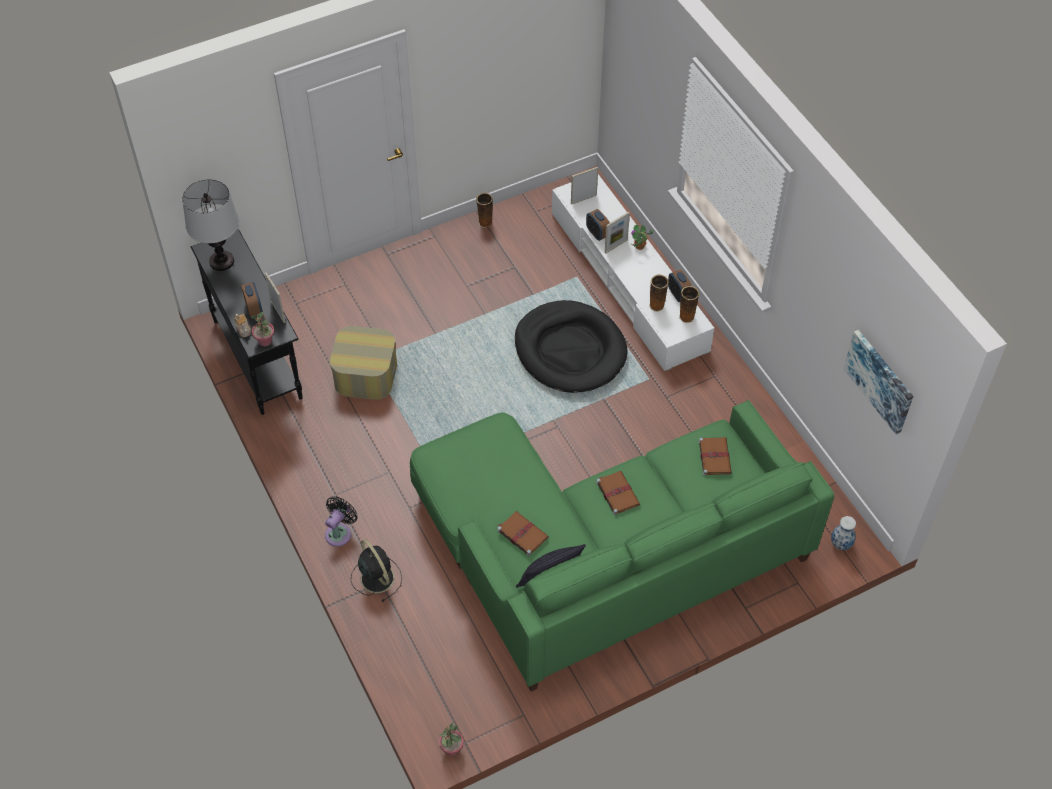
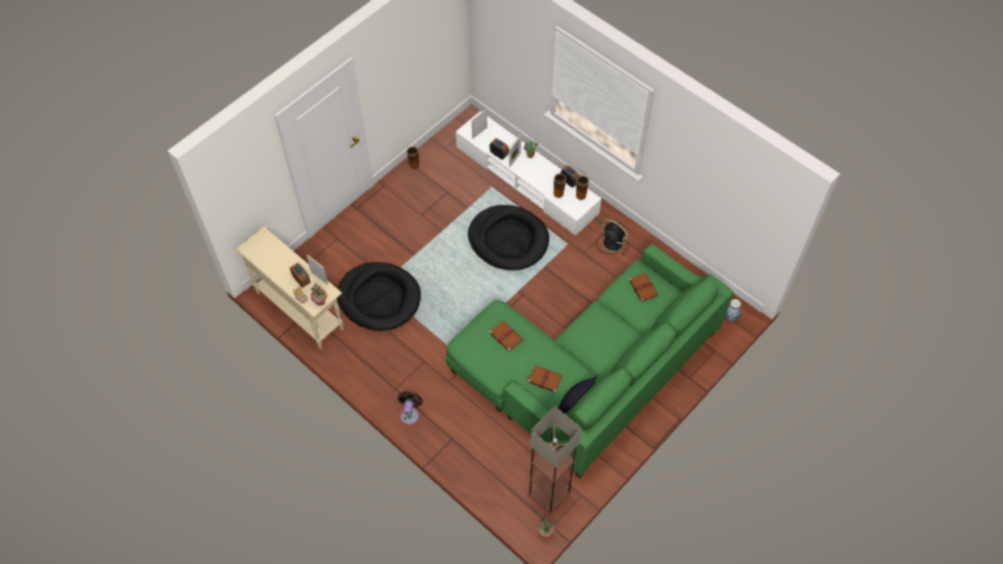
camera: 20 degrees left, 5 degrees up
(222, 261) = (263, 253): table lamp -> none
(257, 358) = (299, 310): black console table -> beige console table
(365, 374) = (379, 298): ottoman -> black dog bed
(376, 577) = (447, 436): black fan -> black fan (612, 242)
(480, 698) = (549, 494): none -> floor lamp
(617, 493) = (592, 331): brown book -> brown book (505, 336)
(880, 380) = (743, 211): picture -> none

